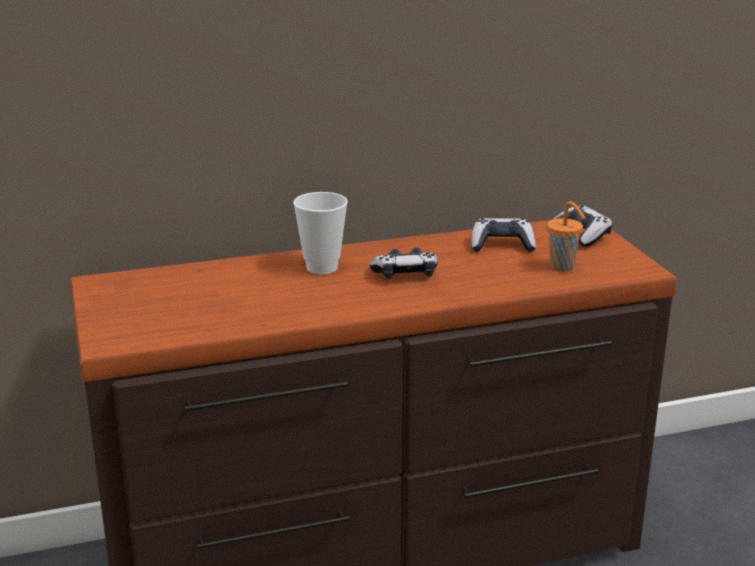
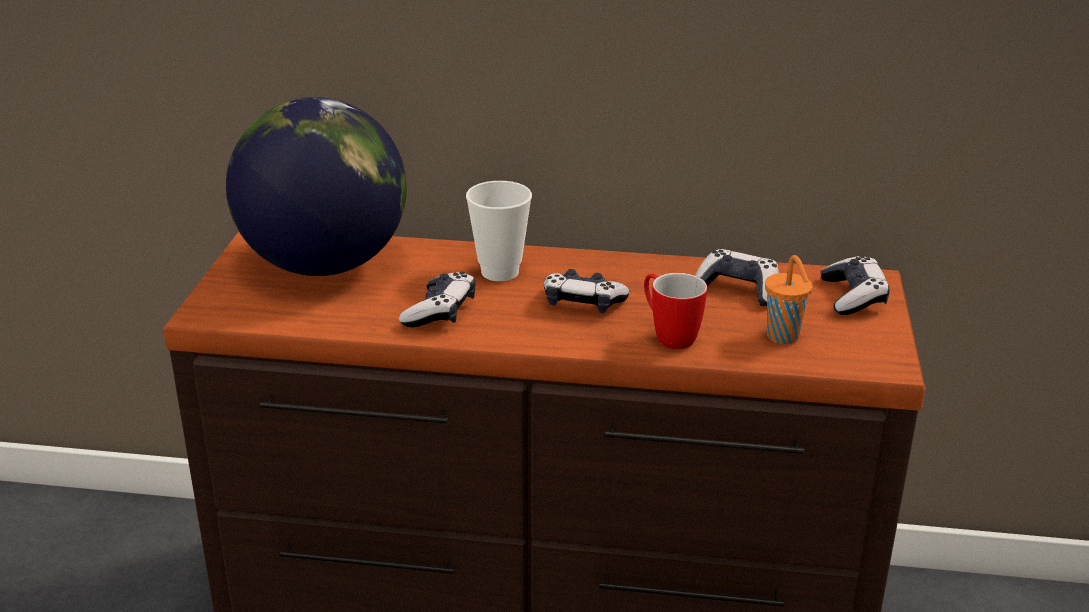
camera: 25 degrees right, 5 degrees up
(175, 289) = (324, 264): none -> globe
(304, 302) = (440, 312): none -> game controller
(486, 282) = (668, 336): none -> mug

